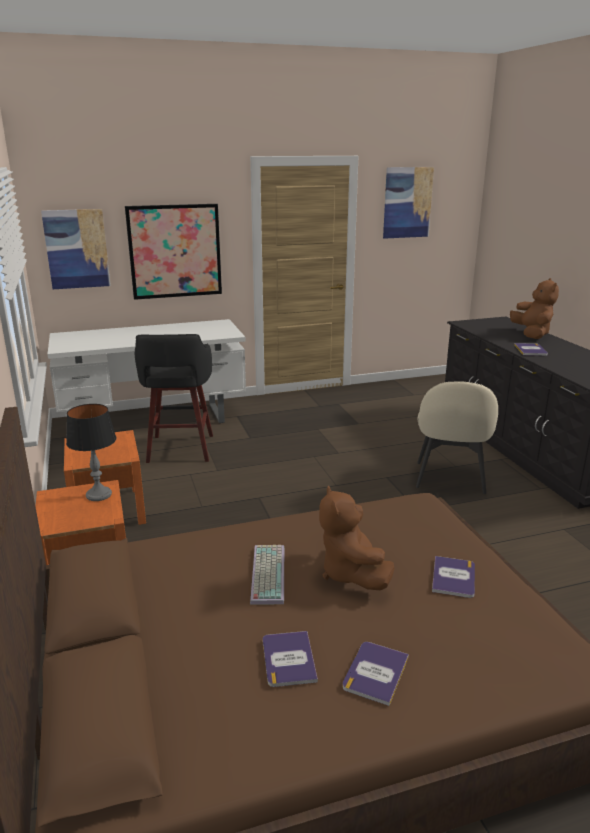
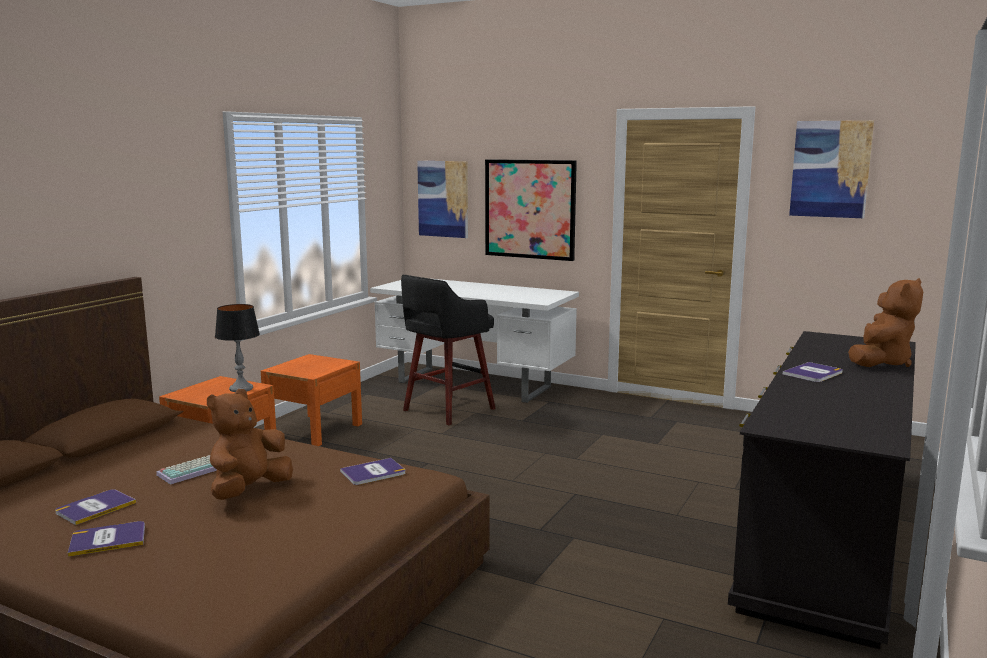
camera: 45 degrees right, 10 degrees down
(450, 479) = (640, 521): beige chair -> none
(453, 577) = (299, 527): book -> book (373, 473)

